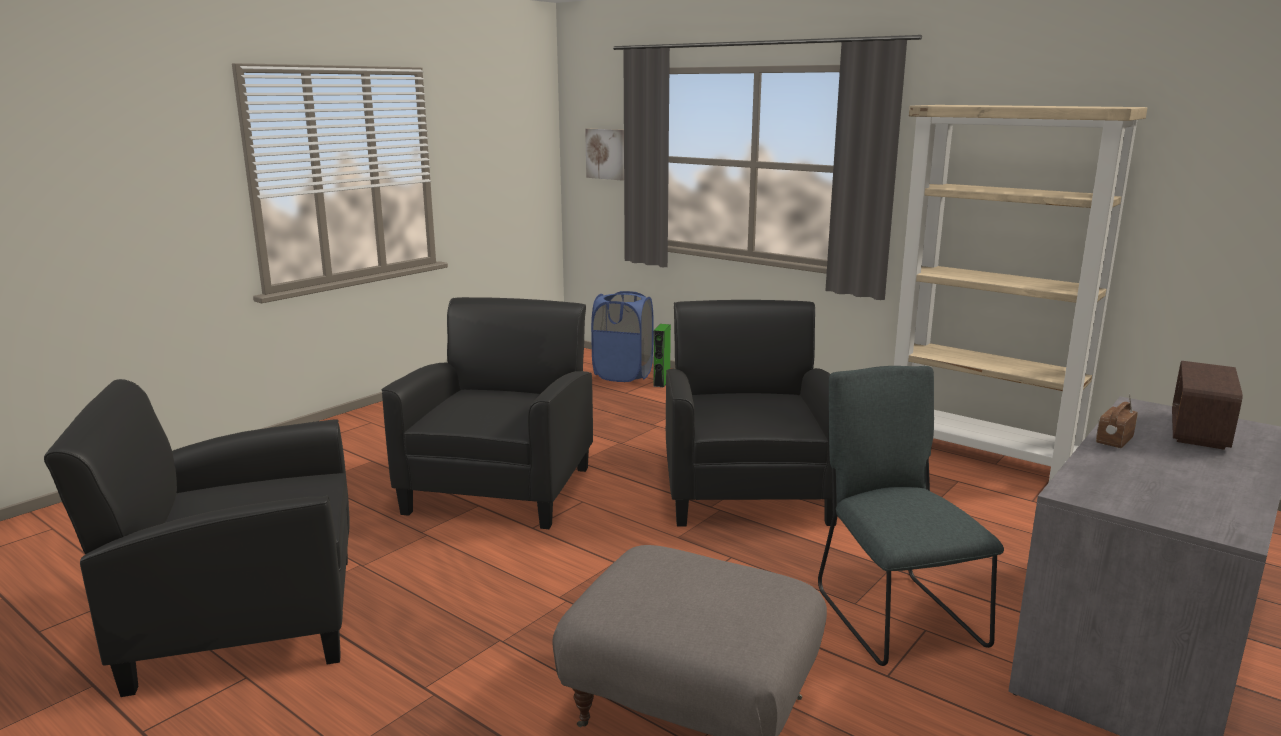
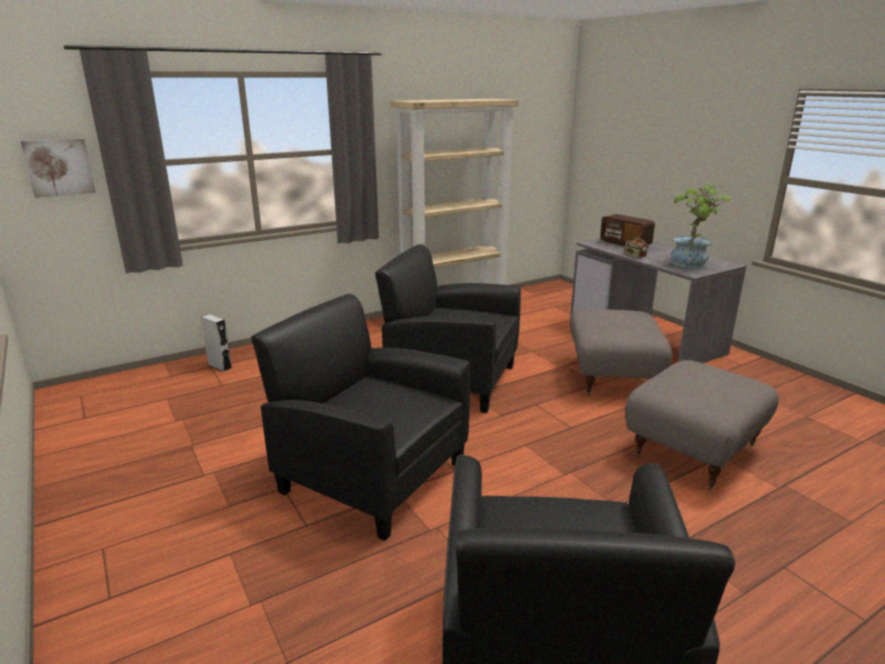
camera: 70 degrees left, 5 degrees up
(623, 374) = (176, 378): blue laundry basket -> none
(661, 382) = (220, 366): green speaker -> grey speaker
(894, 614) = (611, 377): grey chair -> grey ottoman
(1151, 493) = (692, 264): none -> potted plant

